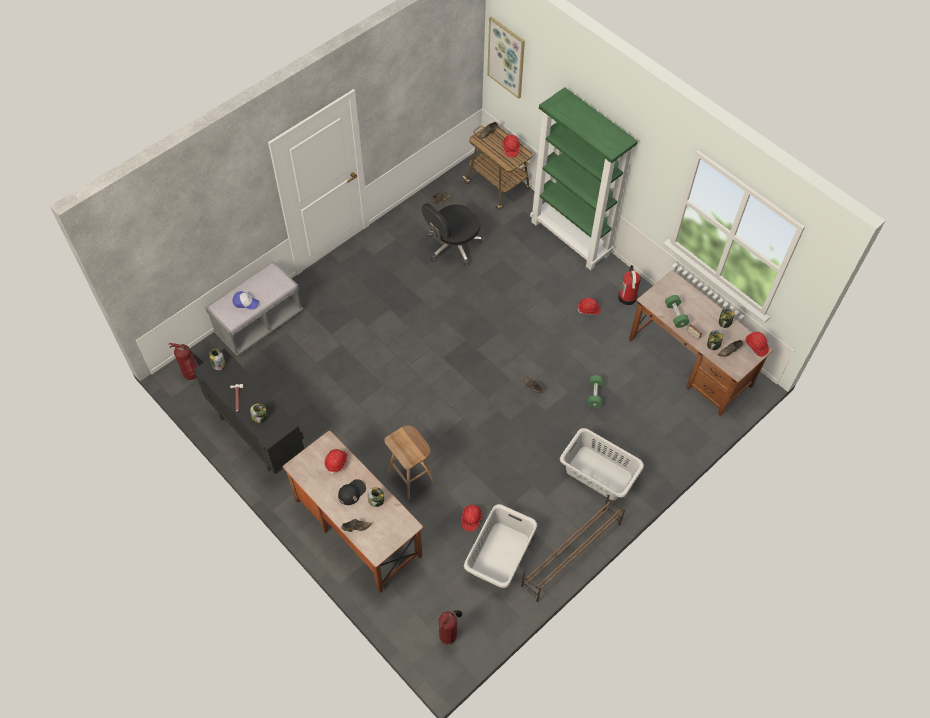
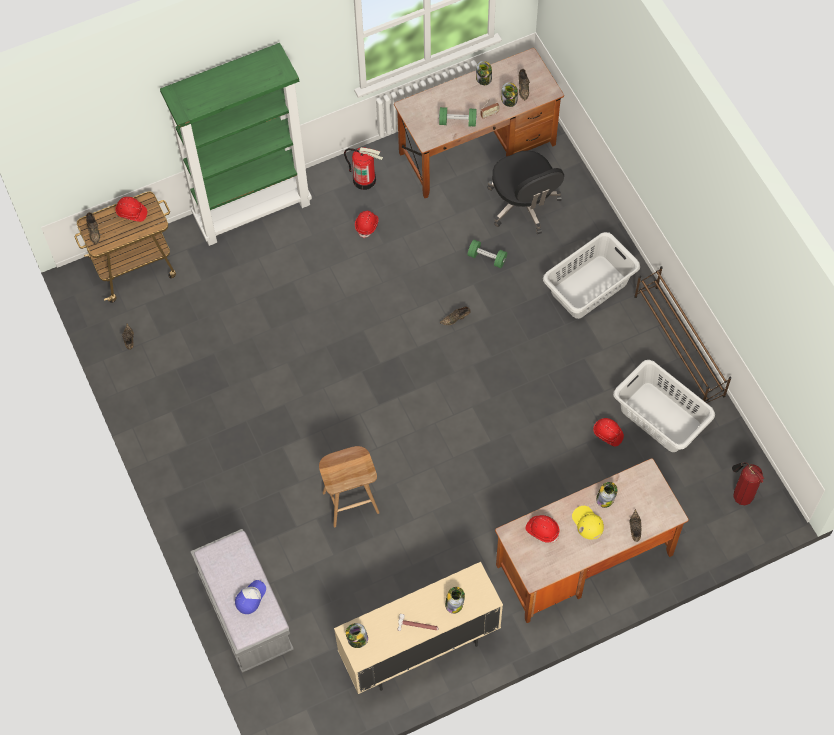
camera: 70 degrees left, 5 degrees up
(193, 375) = (299, 714): fire extinguisher -> none
(257, 435) = (419, 649): black cabinet -> beige cabinet
(352, 492) = (587, 523): black cap -> yellow cap
(411, 477) = (534, 483): brown stool -> brown stool (351, 502)
(453, 246) = (211, 346): black office chair -> black office chair (523, 205)
(506, 57) = (58, 141): picture -> none
(756, 346) = (525, 62): red hard hat -> none

